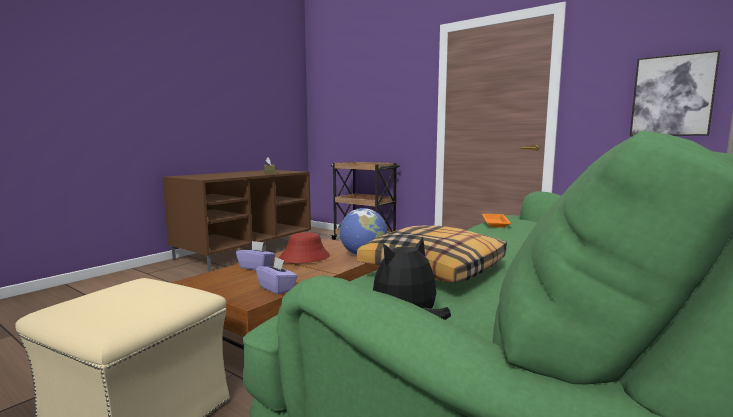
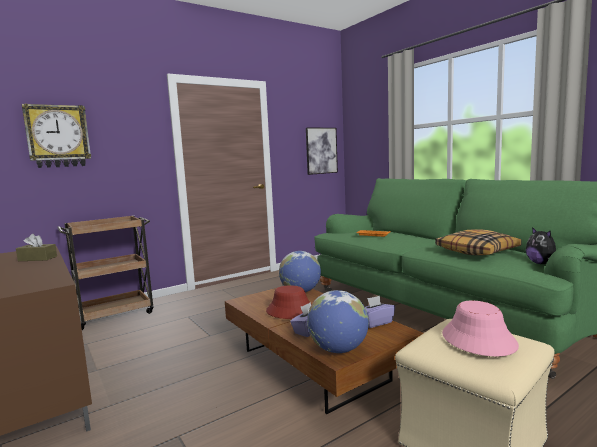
camera: 70 degrees left, 0 degrees up
(130, 300) = (478, 340): none -> pink hat
(211, 280) = (338, 349): none -> globe
(358, 95) = (58, 136): none -> wall clock

